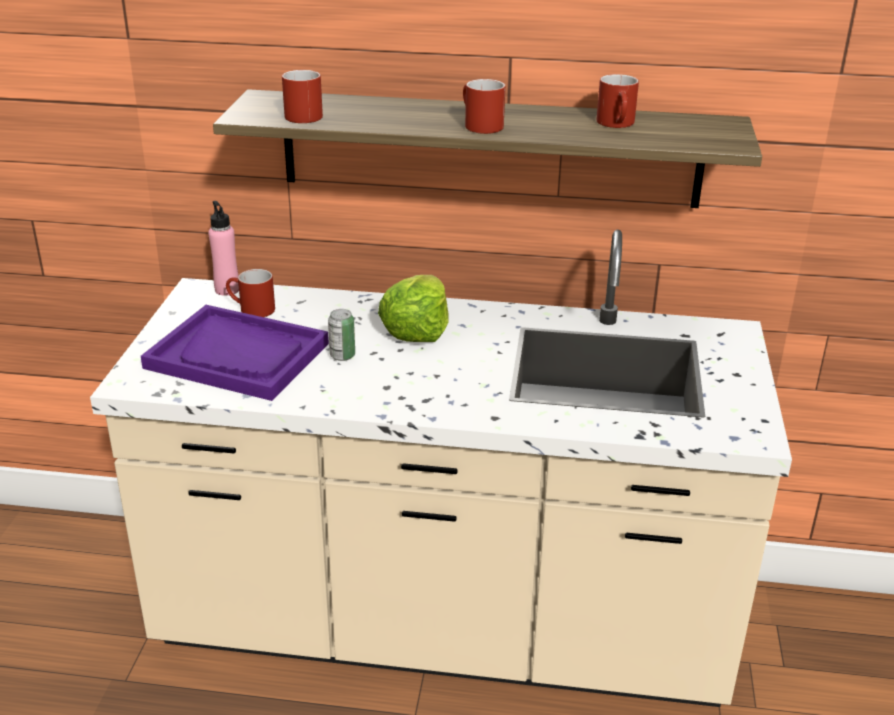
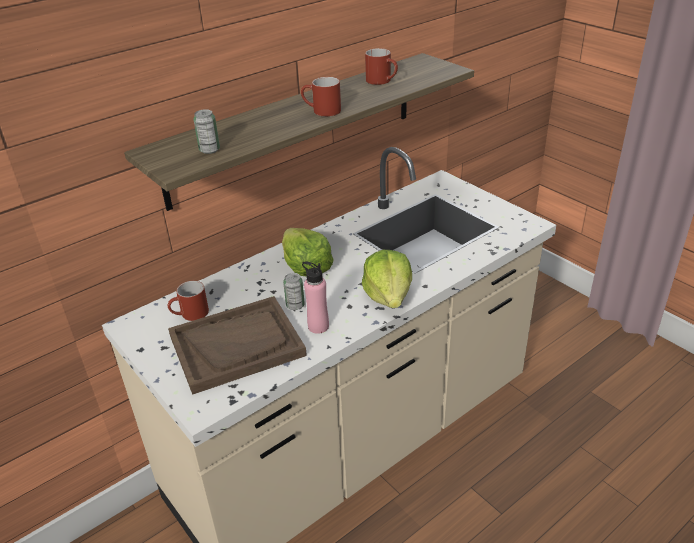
camera: 45 degrees left, 5 degrees up
(227, 289) = (150, 313): pink bottle -> pink bottle (318, 326)
(238, 356) = (237, 345): purple tray -> brown tray
(304, 114) = (209, 150): red mug -> can
(441, 402) = (388, 295): none -> lettuce

